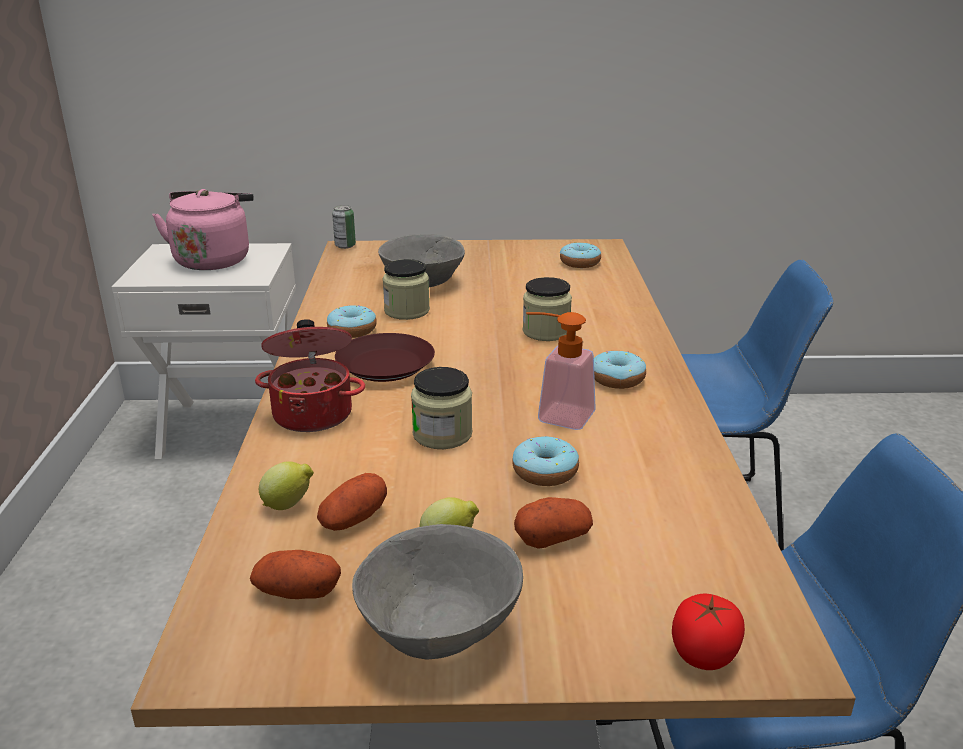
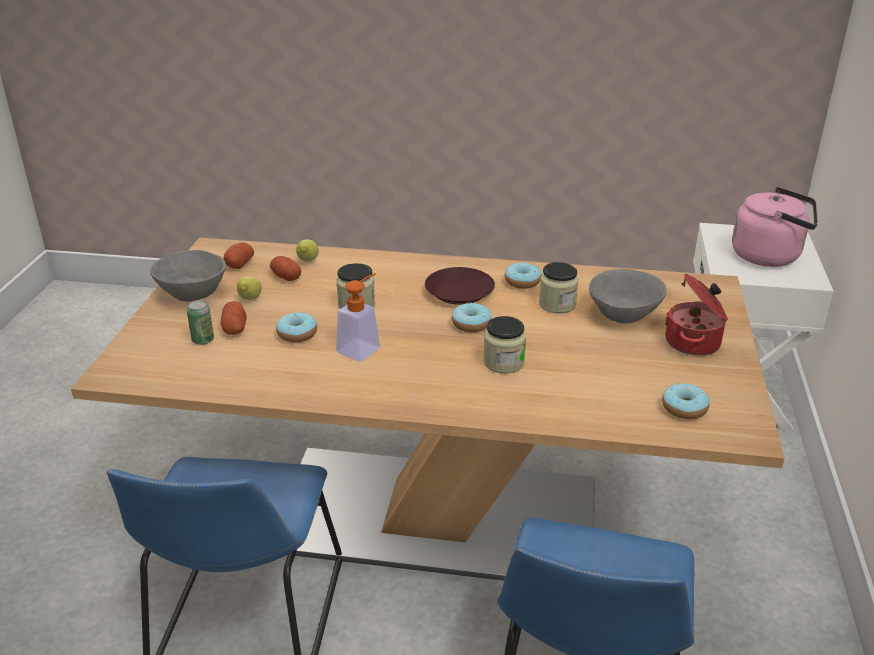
camera: 100 degrees right, 5 degrees up
(313, 413) = (400, 268): cooking pot -> cooking pot (694, 343)
(345, 246) = (721, 283): can -> can (203, 340)
(617, 379) = (406, 382): donut -> donut (471, 324)
(704, 654) = (126, 354): tomato -> none

